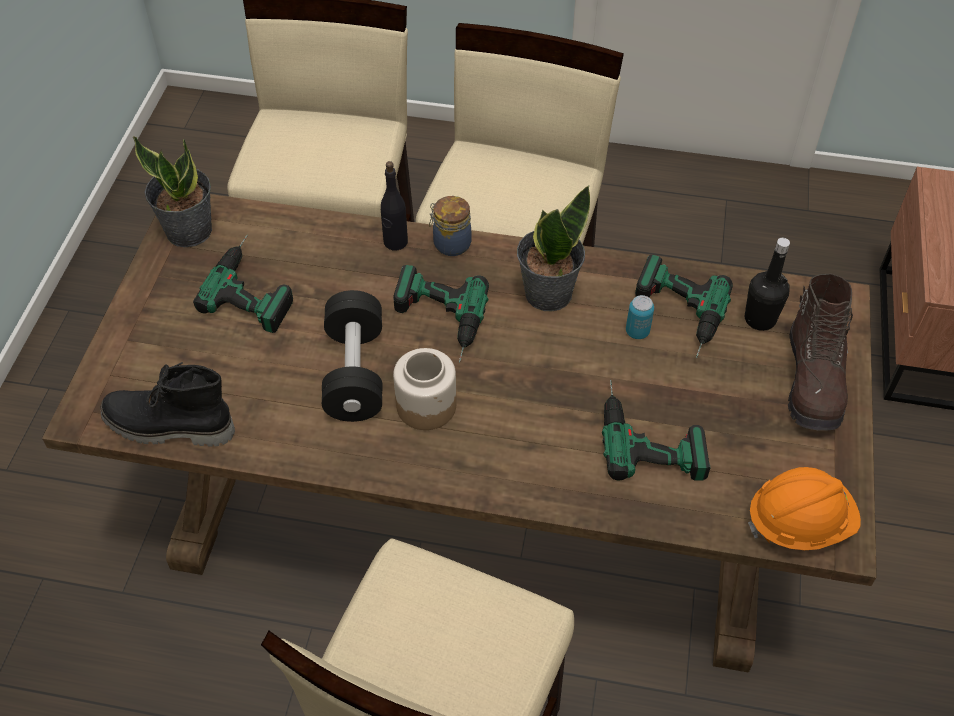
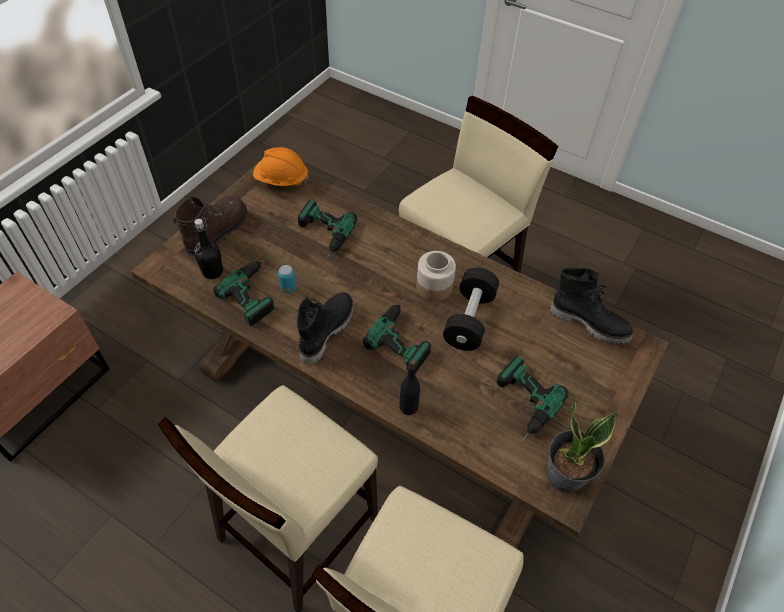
camera: 160 degrees left, 0 degrees up
(450, 244) = (370, 391): jar -> none
(547, 293) = (325, 331): potted plant -> black boot

